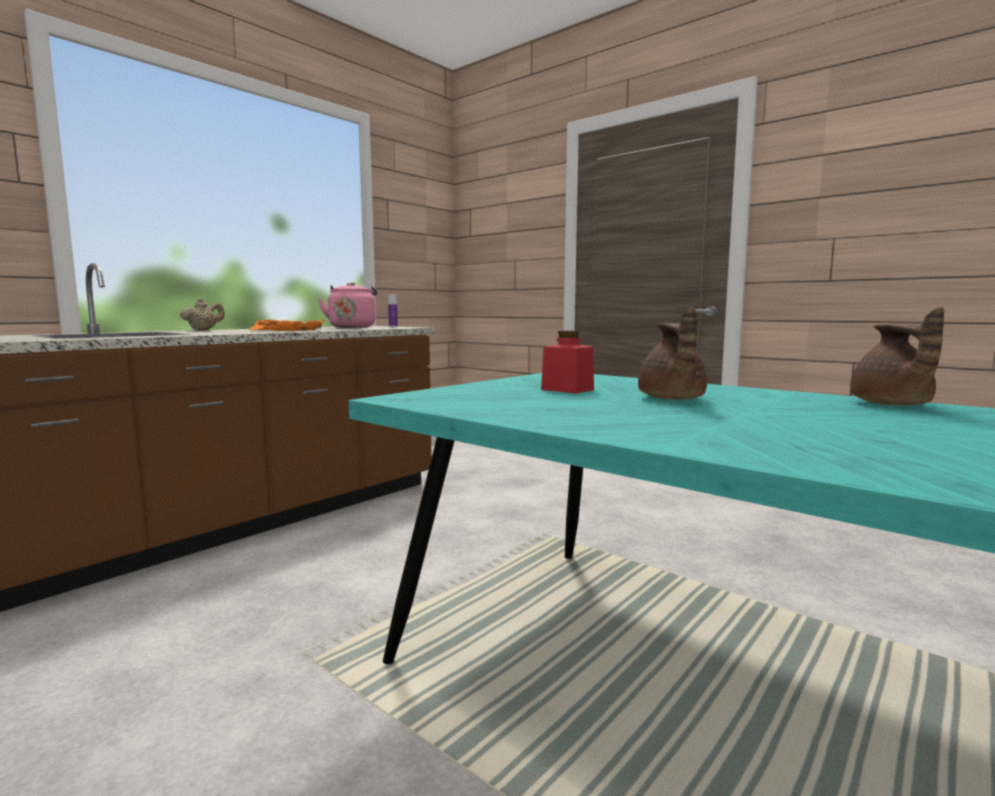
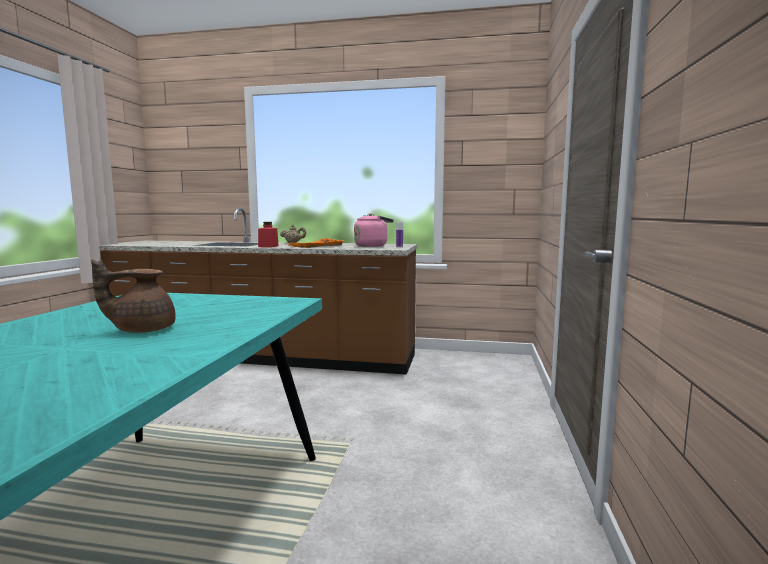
camera: 60 degrees right, 0 degrees up
(567, 389) = (190, 310): red jar -> red jar (268, 246)
(891, 405) = (105, 388): brown teapot -> none

